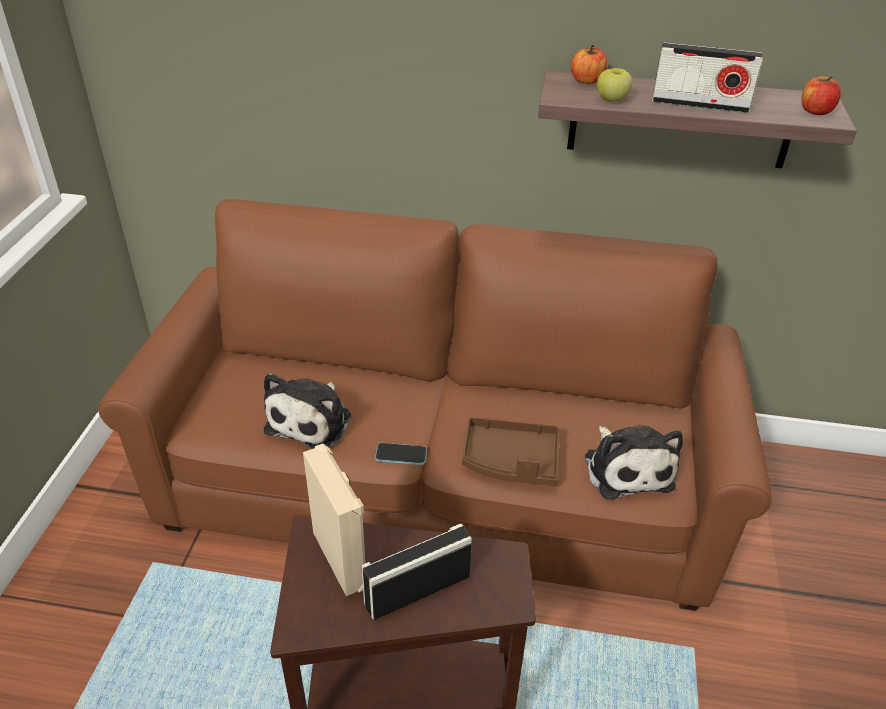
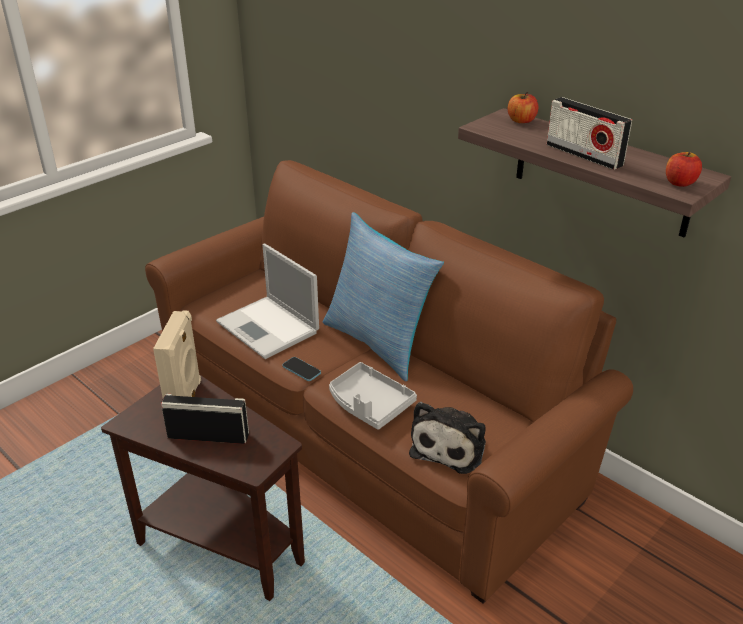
camera: 35 degrees right, 5 degrees down
(312, 420) = (269, 328): plush toy -> laptop
(447, 386) = (379, 342): none -> pillow
(511, 461) = (369, 404): brown tray -> grey tray
(612, 99) = (517, 136): apple -> none

